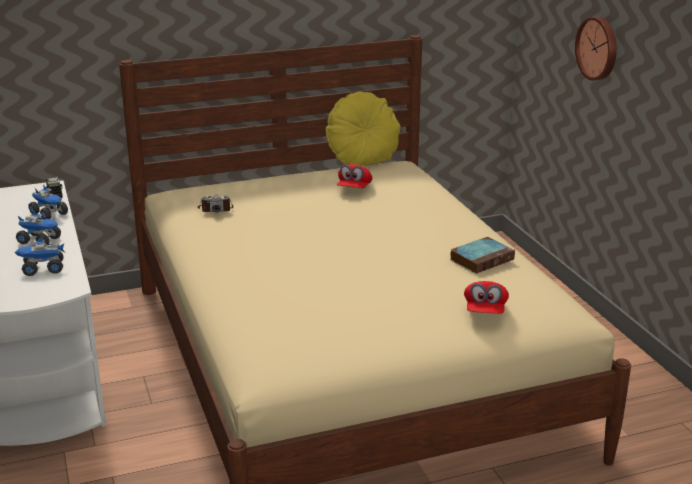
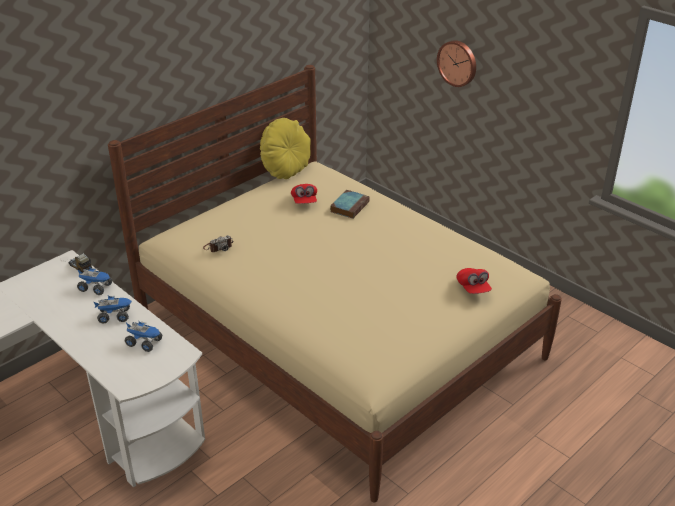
camera: 25 degrees left, 10 degrees up
(43, 269) = (145, 342): toy truck -> toy truck turned 120 degrees counterclockwise
(482, 259) = (439, 244): book -> book (349, 206)

